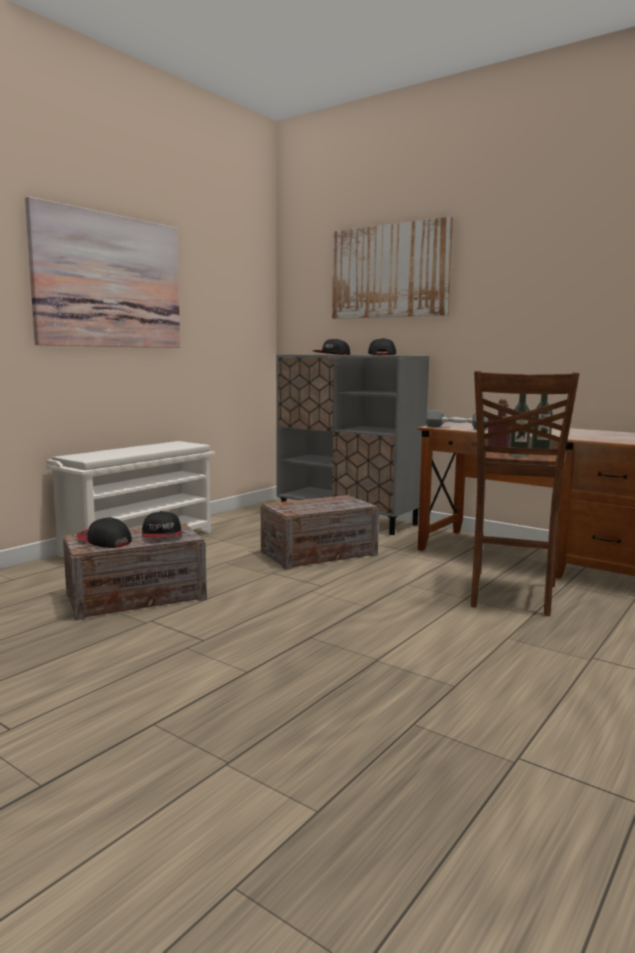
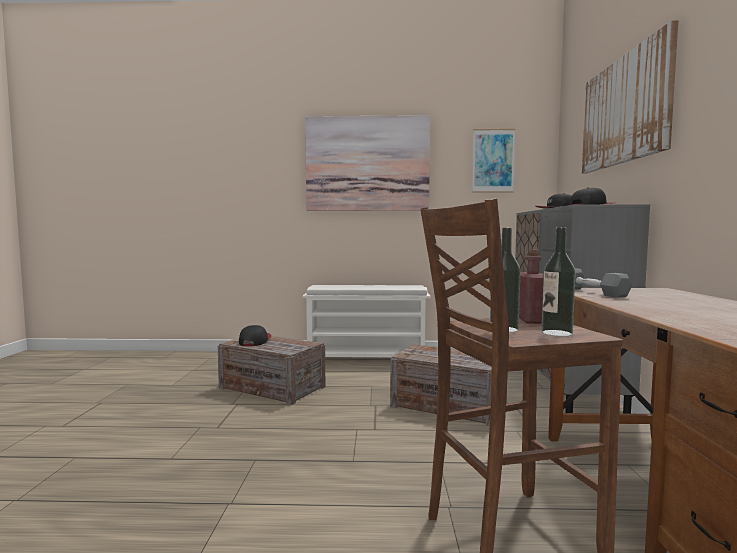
camera: 55 degrees right, 5 degrees down
(162, 535) = (285, 346): cap -> none
(230, 292) = (493, 161): none -> picture

